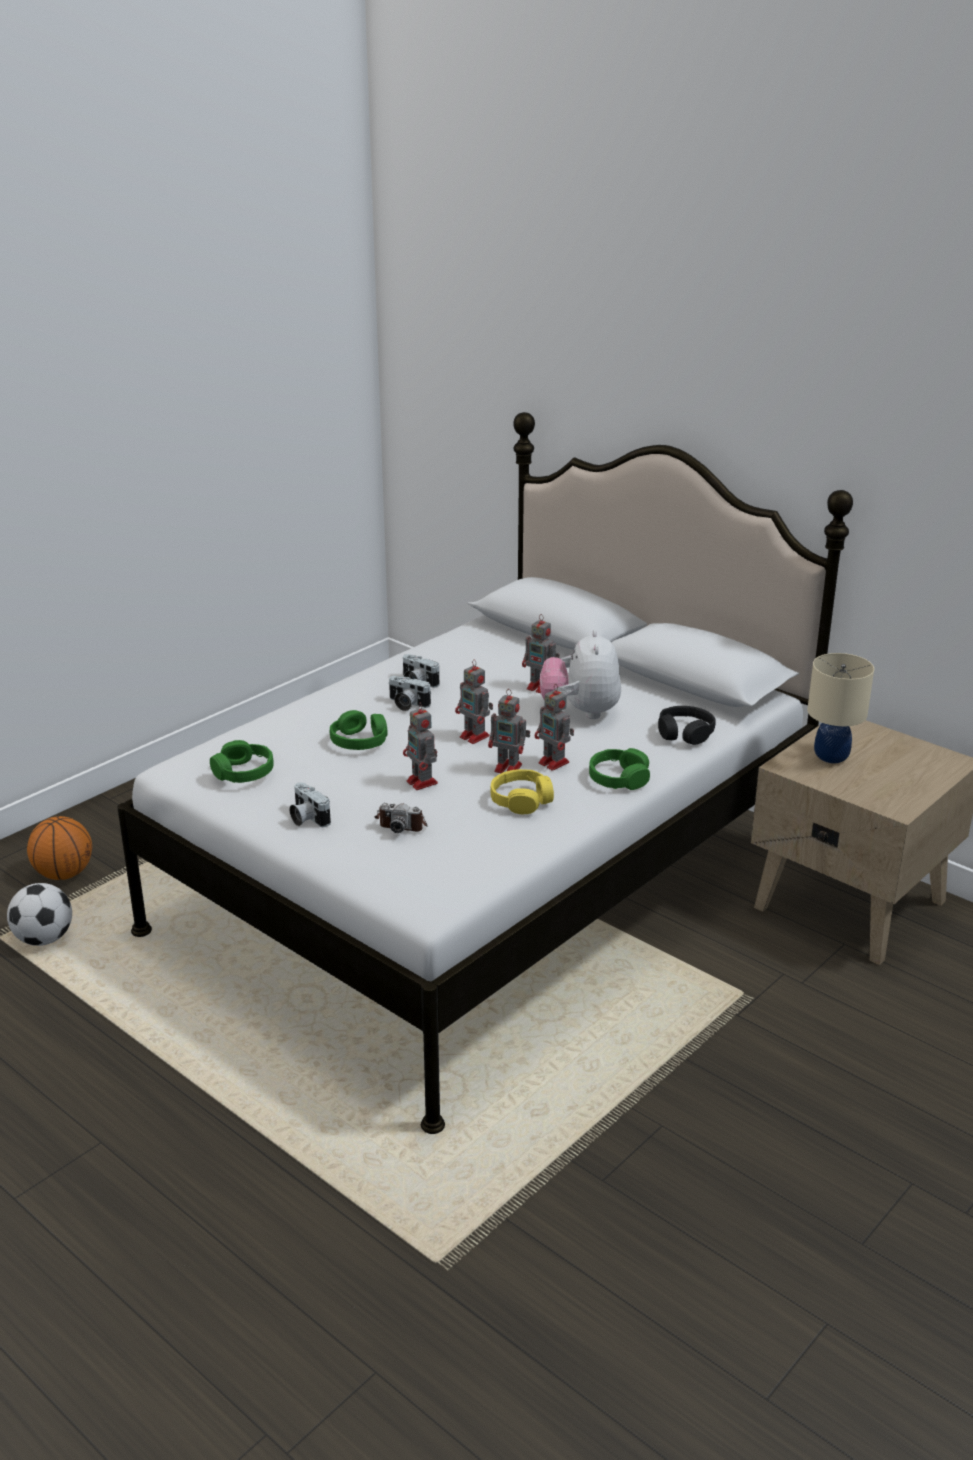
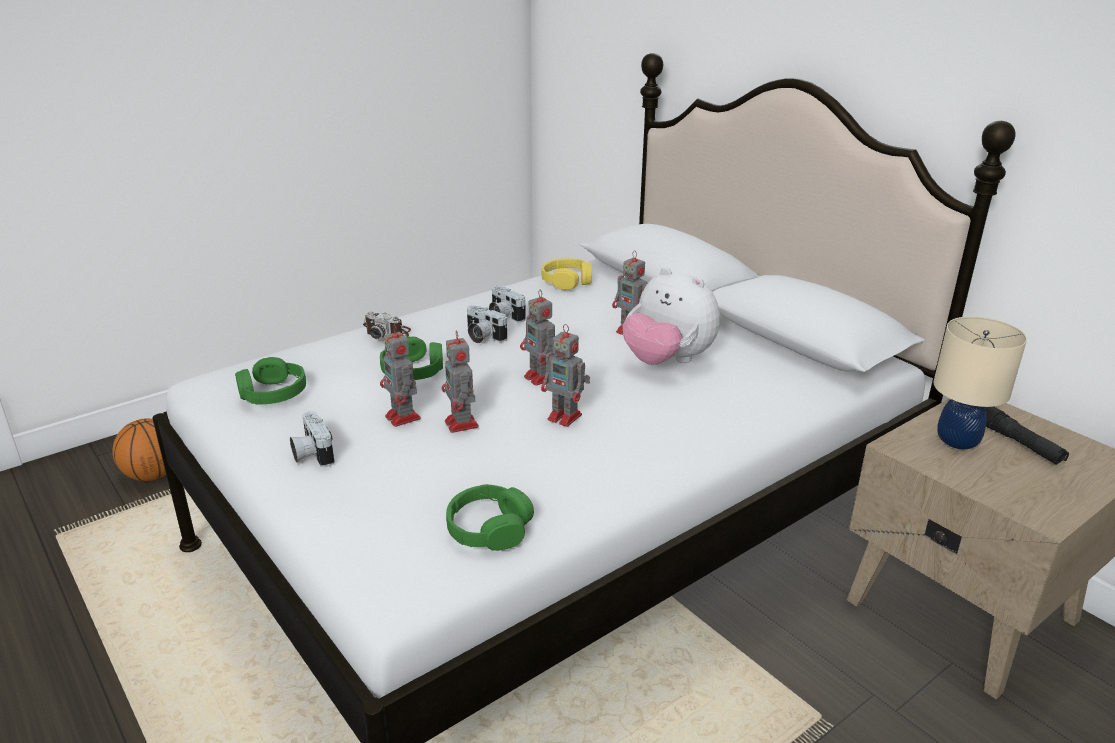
camera: 10 degrees right, 0 degrees up
(44, 939) = (96, 542): football -> none
(402, 823) = (416, 472): camera -> camera (388, 333)
(521, 800) = (566, 458): yellow headphones -> yellow headphones (567, 281)
(555, 763) = (620, 416): toy robot -> toy robot (403, 418)
(580, 712) = (667, 361): plush toy -> plush toy turned 60 degrees counterclockwise
(618, 778) = (691, 443): green headphones -> green headphones (489, 528)
(685, 733) = (781, 396): black headphones -> none
(878, 754) = (1017, 443): none -> black flashlight

